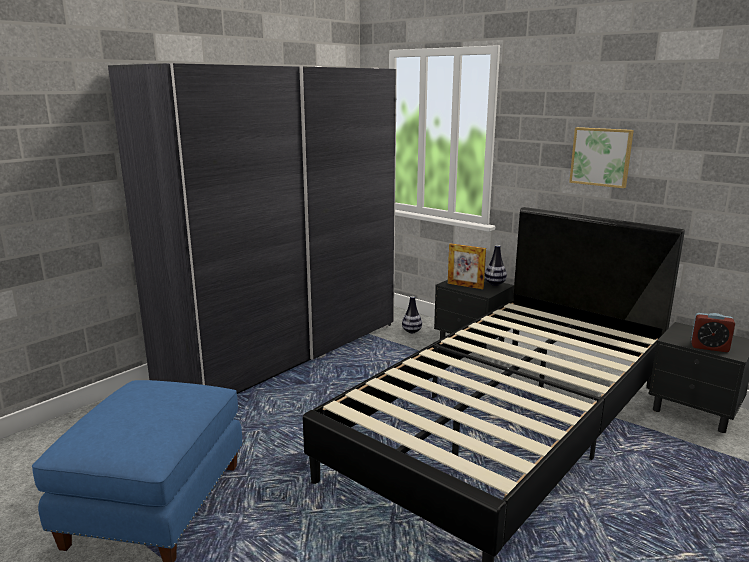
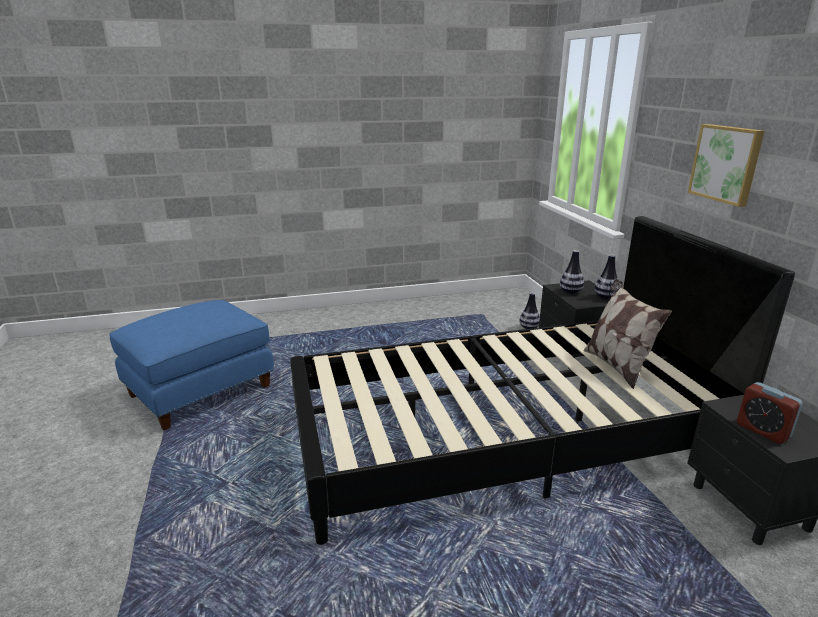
camera: 35 degrees right, 5 degrees up
(284, 350) = (403, 314): grey wardrobe -> none
(465, 286) = (570, 292): picture frame -> vase
(564, 335) = (617, 366): none -> pillow

